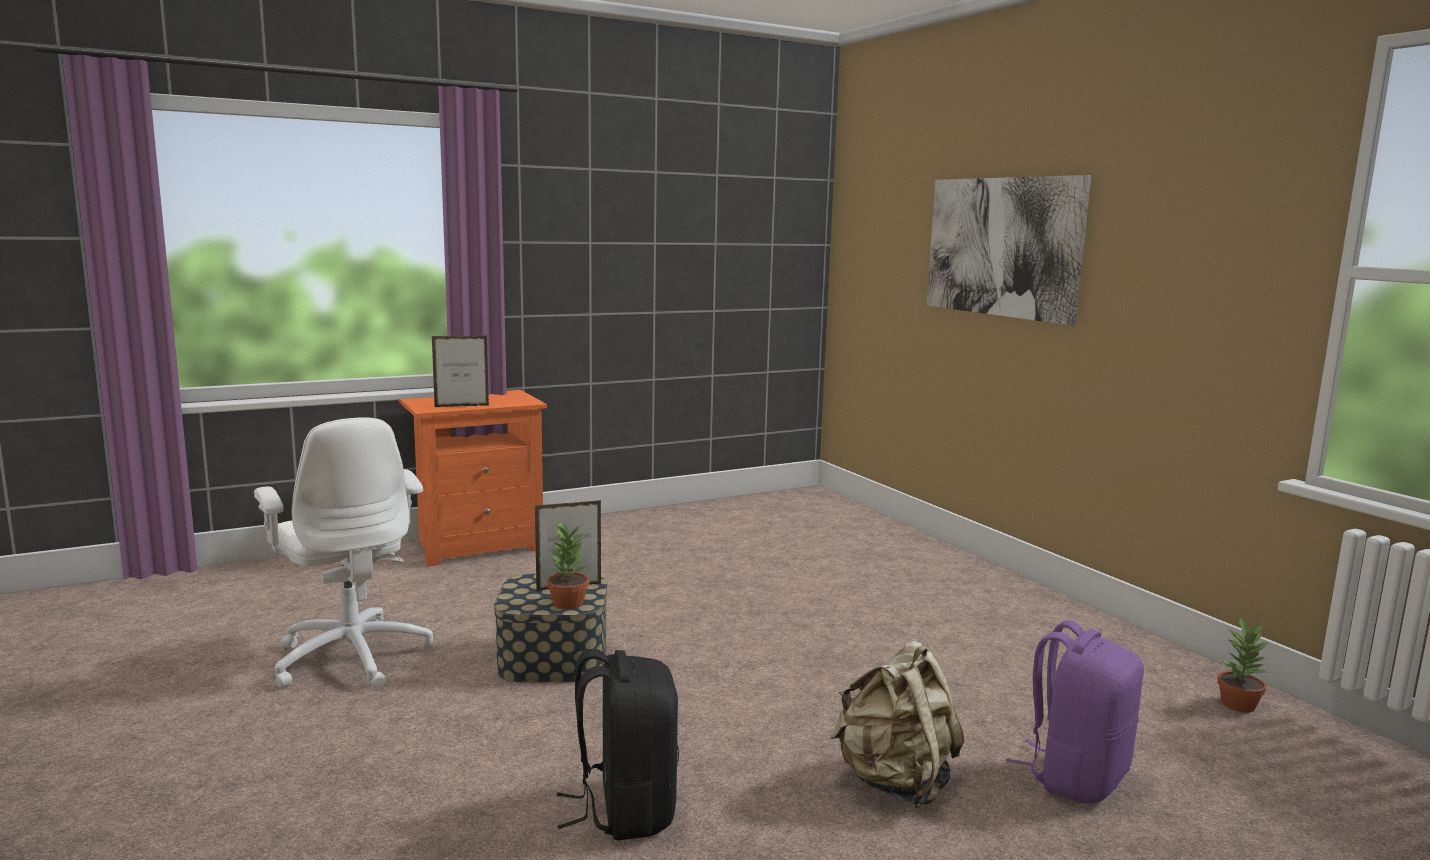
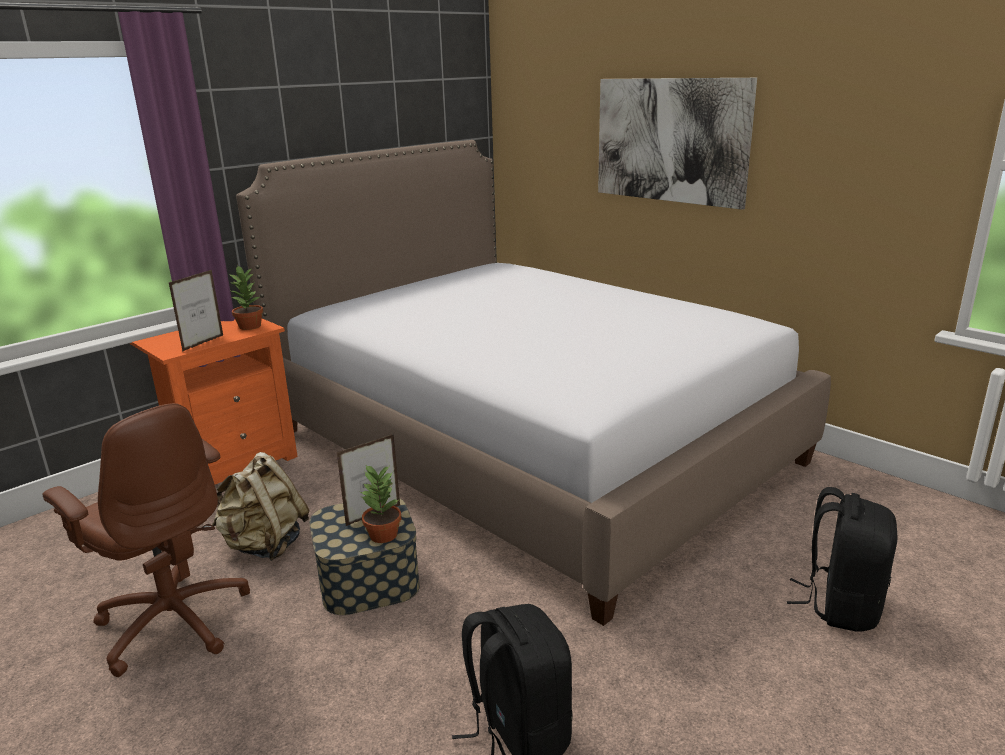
camera: 15 degrees left, 10 degrees up
(352, 656) = (173, 621): white office chair -> brown office chair
(462, 406) = (203, 343): picture frame -> picture frame turned 150 degrees clockwise
(794, 576) = (528, 445): none -> bed
(895, 782) = (716, 646): beige backpack -> beige backpack (265, 545)
(1075, 776) = (840, 605): purple backpack -> black backpack
(1238, 704) = (909, 507): potted plant -> potted plant (250, 326)

